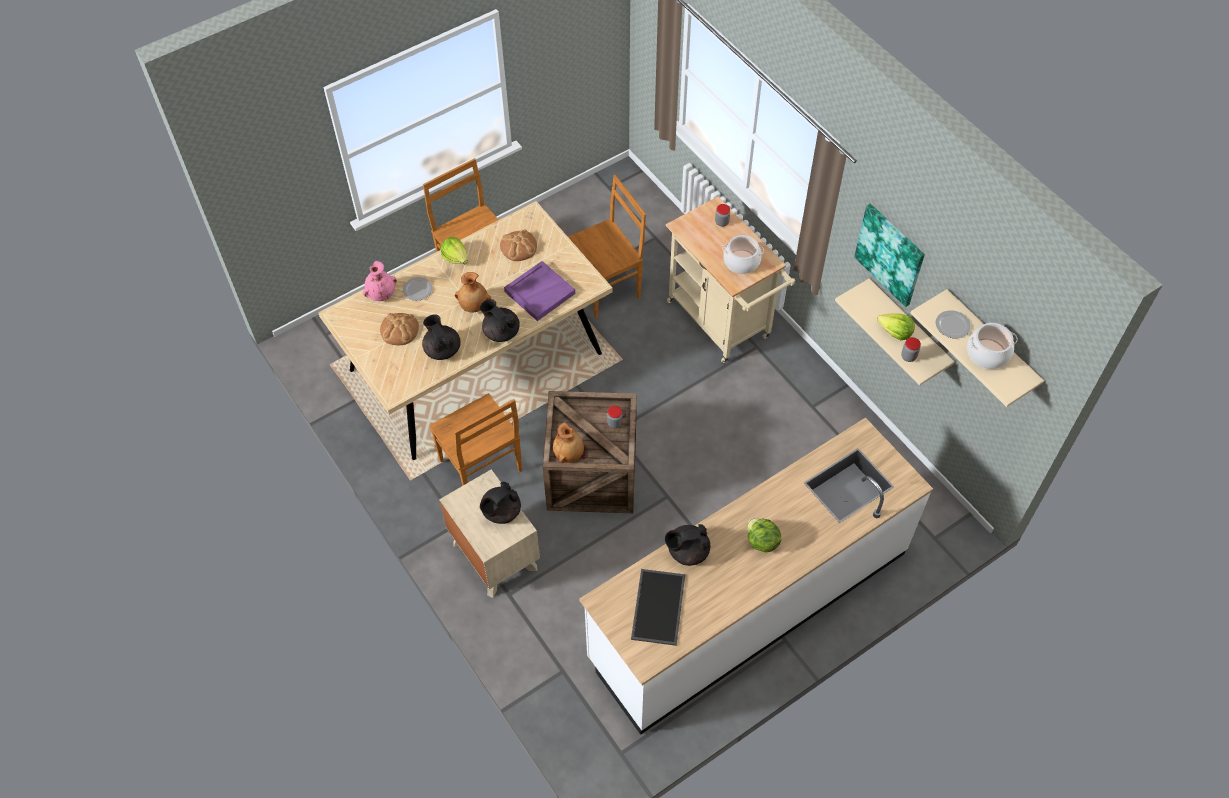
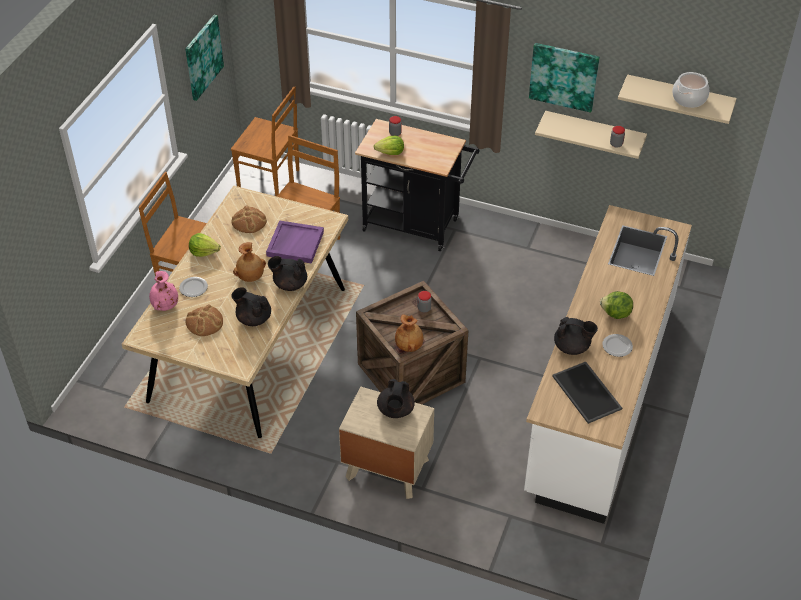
camera: 35 degrees left, 10 degrees down
(481, 467) = (321, 414): brown chair -> brown chair (270, 180)
(575, 55) = (203, 57): none -> picture
(687, 551) = (572, 347): black teapot -> black teapot turned 120 degrees counterclockwise
(722, 323) = (416, 226): beige cart -> black cart
(741, 261) = (433, 151): cooking pot -> none
(895, 332) = (594, 134): lettuce -> lettuce (390, 152)
(952, 325) = (651, 93): plate -> plate (616, 346)

